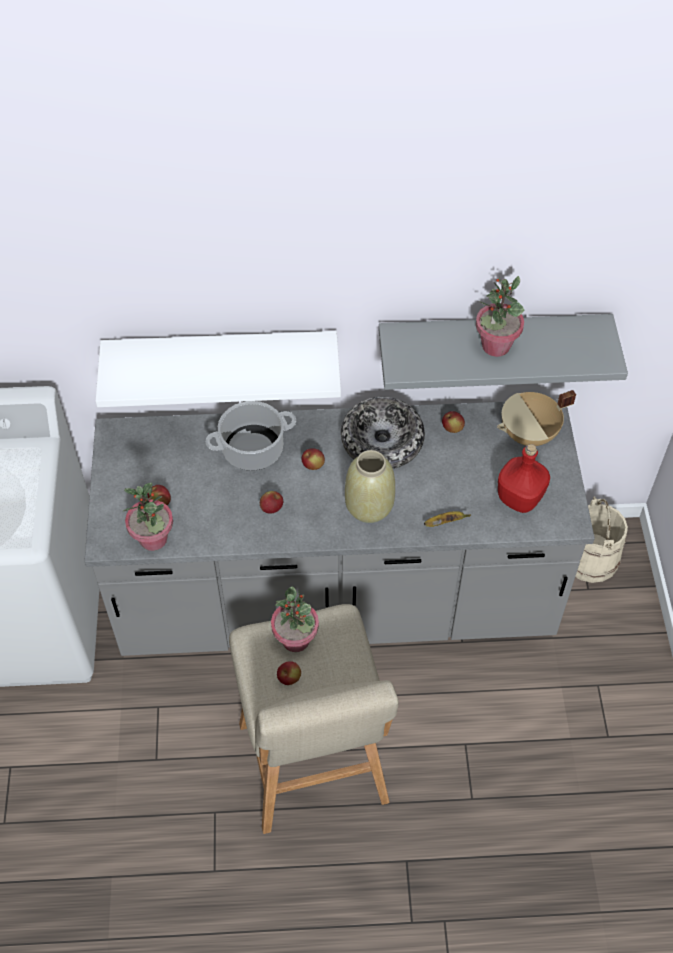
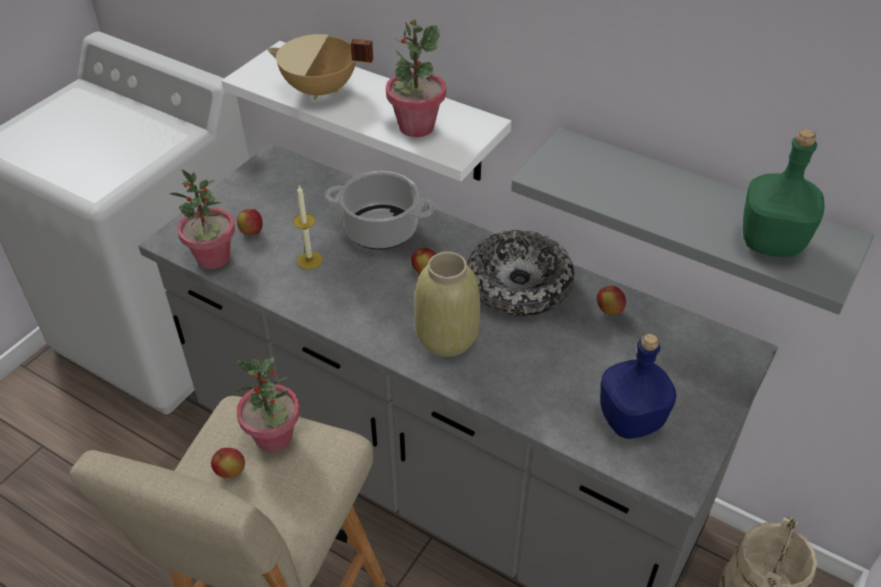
camera: 35 degrees right, 10 degrees down
(225, 501) = (309, 260): none -> candle
(271, 508) = (347, 288): apple -> none
(444, 522) = (516, 397): banana -> none
(495, 346) = (680, 201): potted plant -> potted plant (416, 127)
(519, 499) = (629, 420): red bottle -> blue bottle
(529, 435) = (699, 361): beige cooking pot -> beige cooking pot (320, 91)
(564, 349) = (770, 241): none -> green bottle

